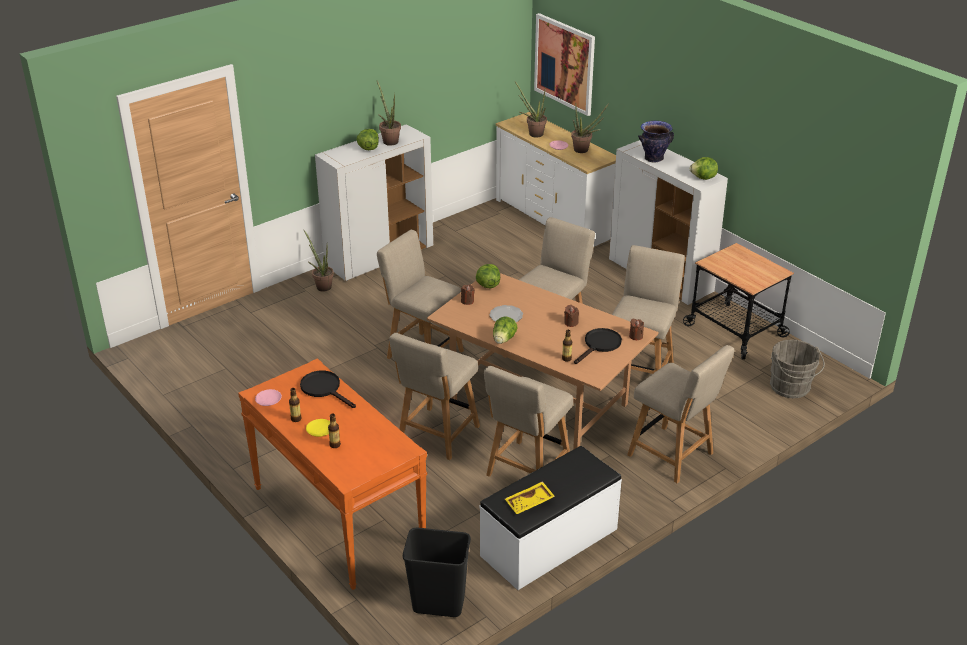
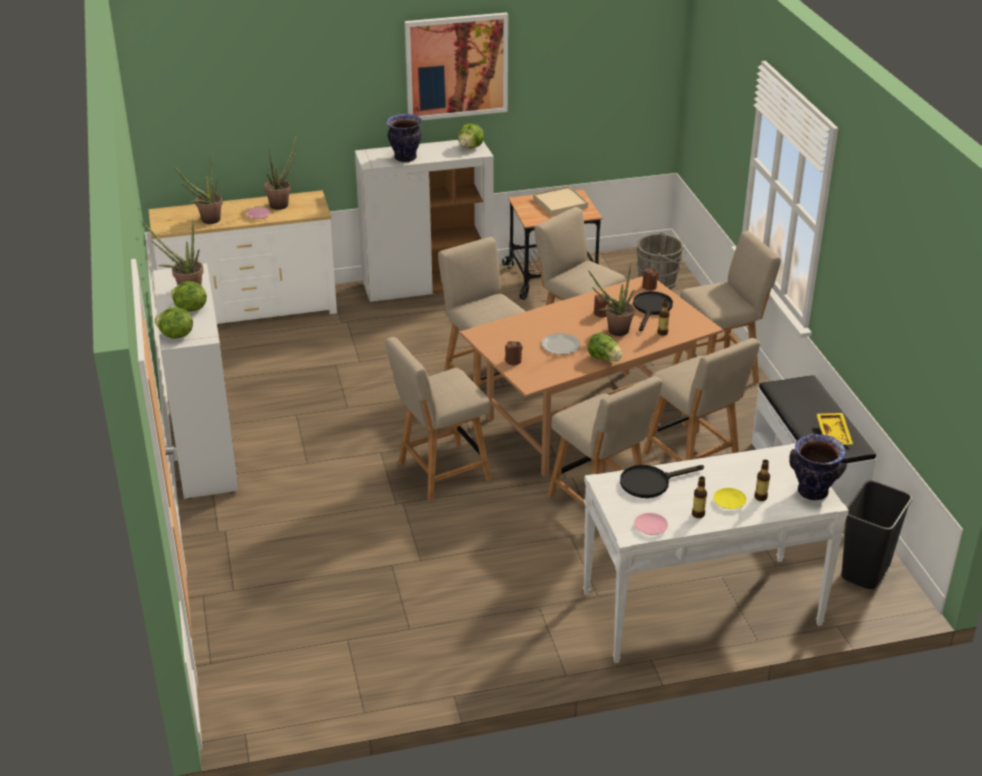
camera: 65 degrees left, 0 degrees up
(322, 286) = (227, 514): potted plant -> potted plant (614, 331)
(337, 517) = (700, 609): orange console table -> white console table
(356, 470) = (812, 492): none -> vase
(487, 285) = (491, 341): lettuce -> lettuce (175, 336)
(564, 64) = (199, 122): picture -> picture (456, 66)
(599, 345) = (651, 309): black frying pan -> black frying pan turned 45 degrees clockwise
(754, 268) = (560, 203): none -> beige tray

